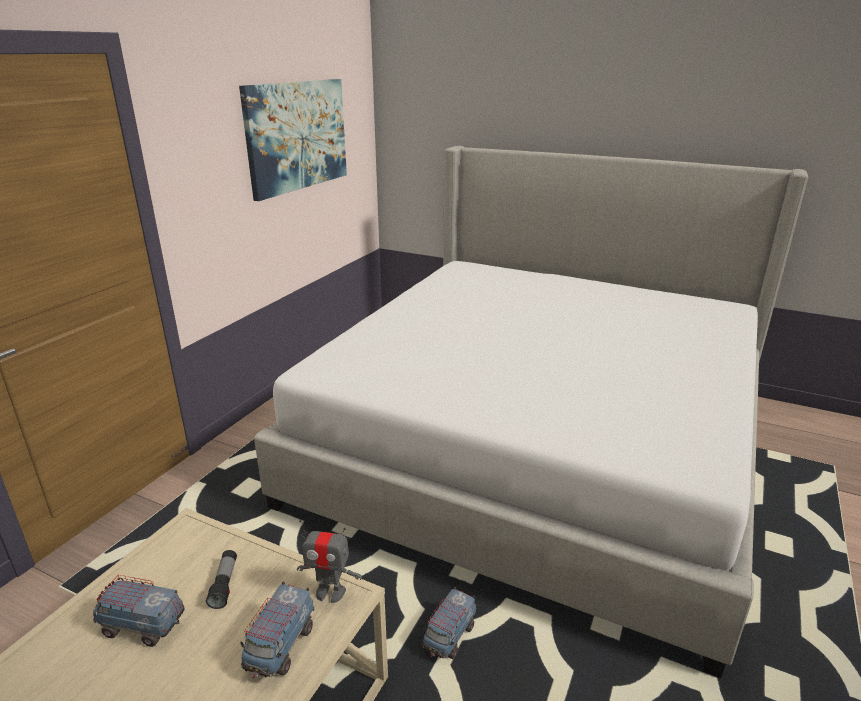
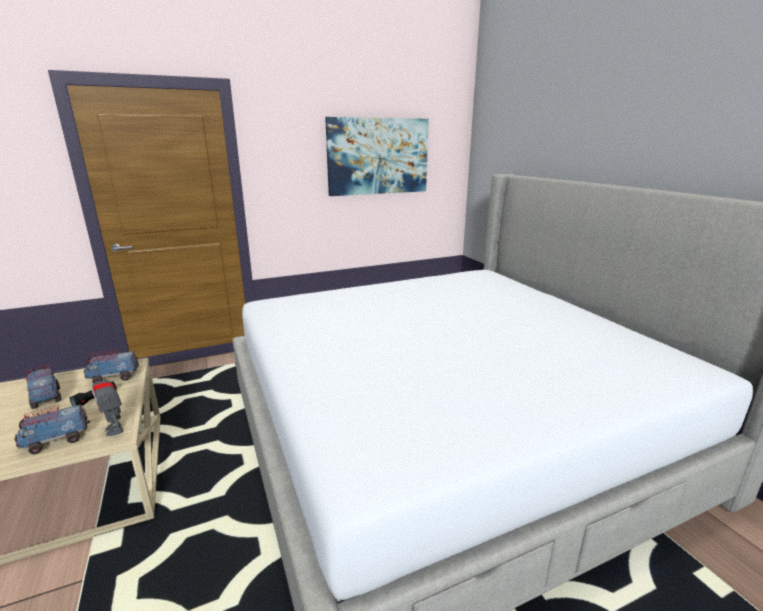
camera: 40 degrees right, 5 degrees down
(449, 636) = (212, 521): toy truck -> toy truck (114, 377)

